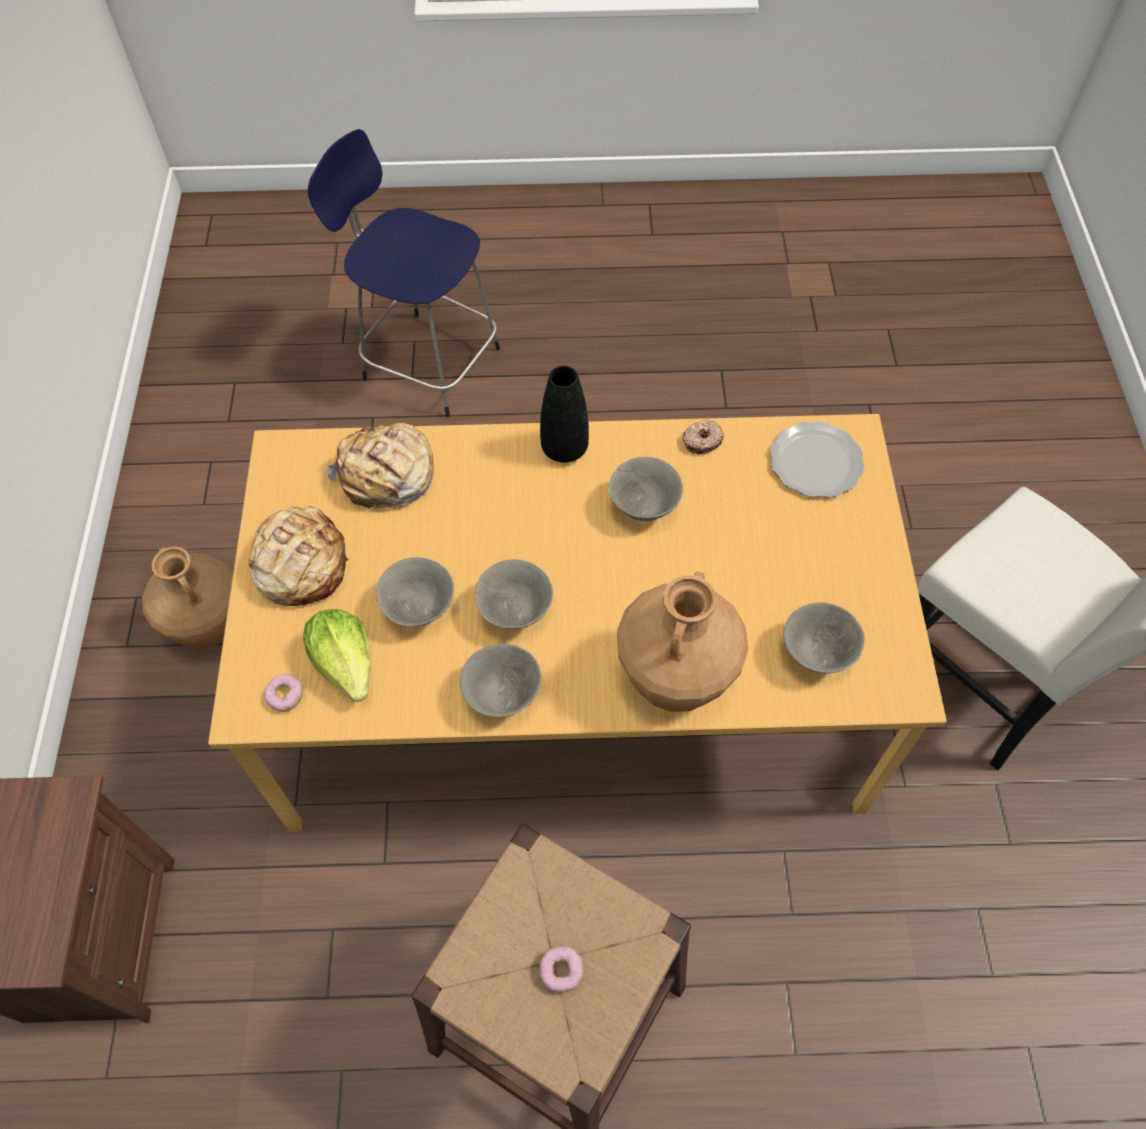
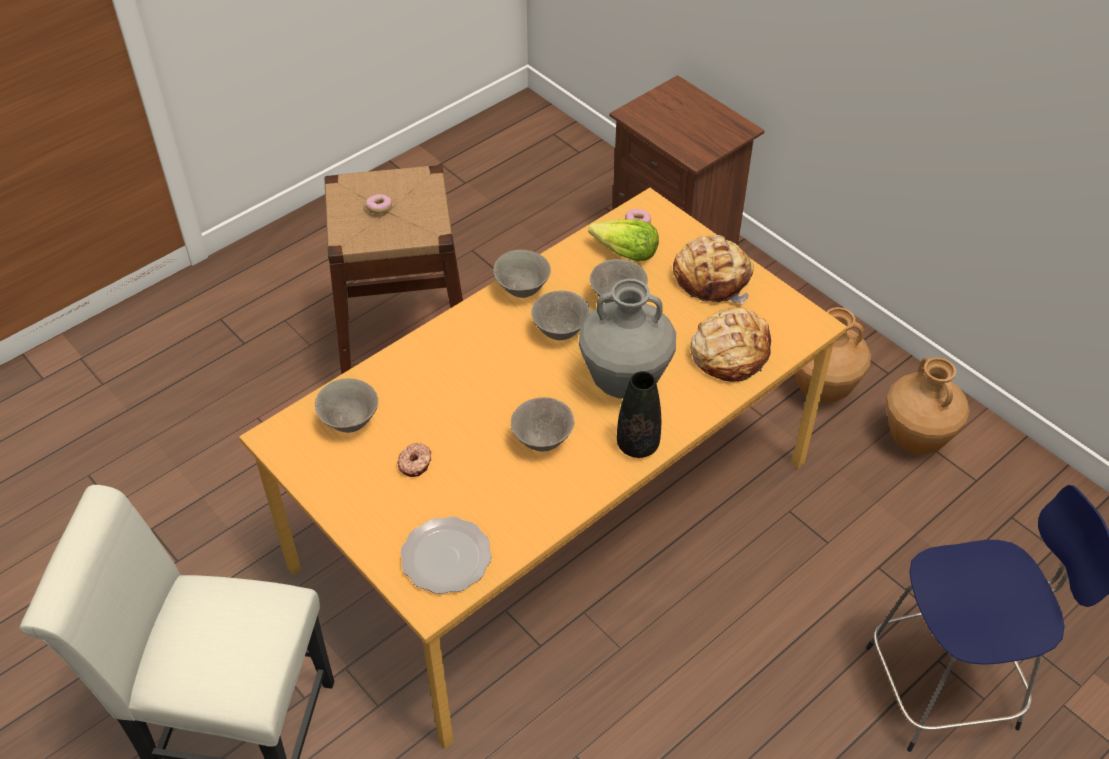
camera: 140 degrees right, 10 degrees down
(511, 513) = (625, 382): none -> grey vase
(675, 678) = (430, 357): brown vase -> brown vase (916, 440)
(702, 440) = (546, 517): donut -> donut (415, 463)

